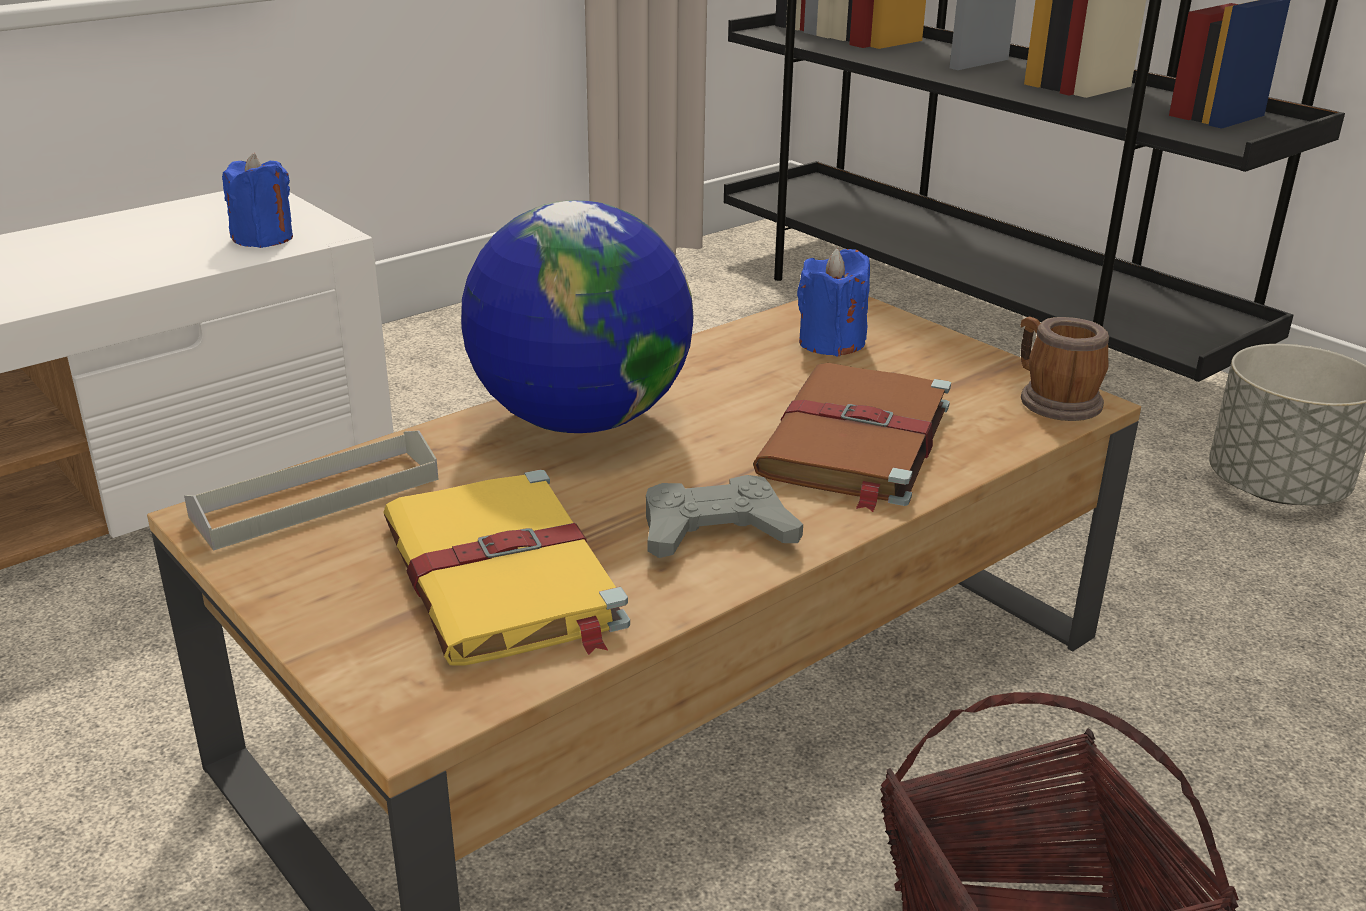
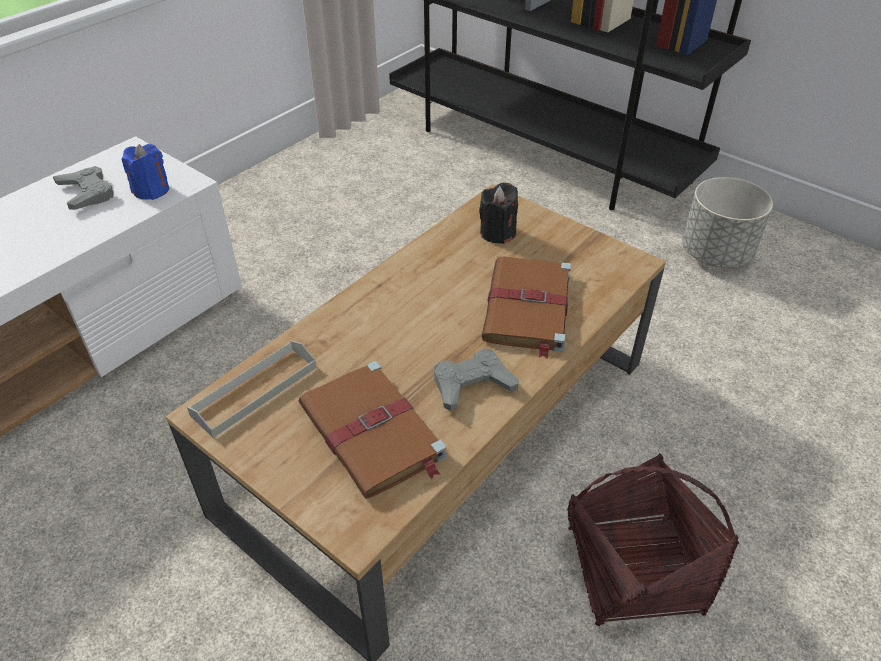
camera: 10 degrees left, 15 degrees up
(162, 233) = (87, 193): none -> grey game controller
(503, 577) = (373, 433): yellow book -> brown book
(579, 420) = (378, 312): globe -> none
(831, 343) = (498, 232): blue candle -> black candle
(1052, 400) = (621, 263): mug -> none

